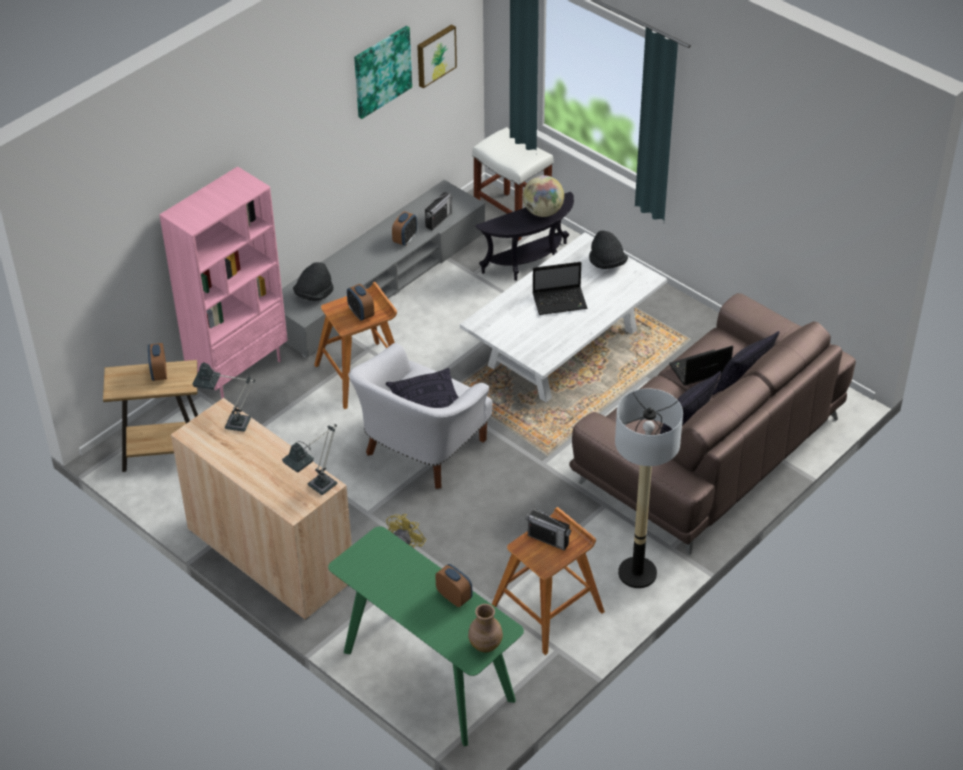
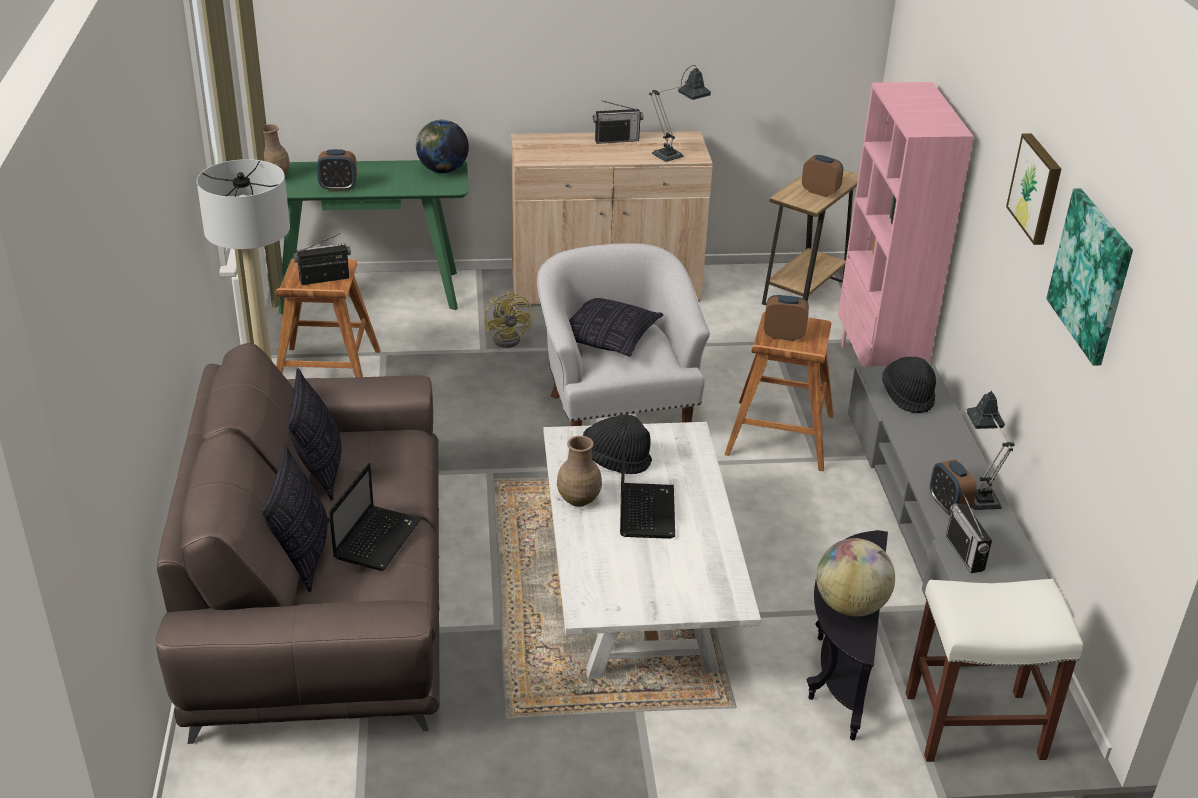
camera: 130 degrees right, 10 degrees down
(239, 464) = (616, 140): none -> radio
(317, 488) = (532, 155): table lamp -> table lamp (980, 496)
(360, 564) = (443, 171): none -> globe
(435, 55) = (1139, 381): picture -> picture (1037, 188)
(560, 301) = (645, 510): laptop -> laptop turned 150 degrees clockwise
(582, 326) = (579, 499): none -> brown vase
(607, 263) = (668, 595): black hat -> black hat (615, 460)

